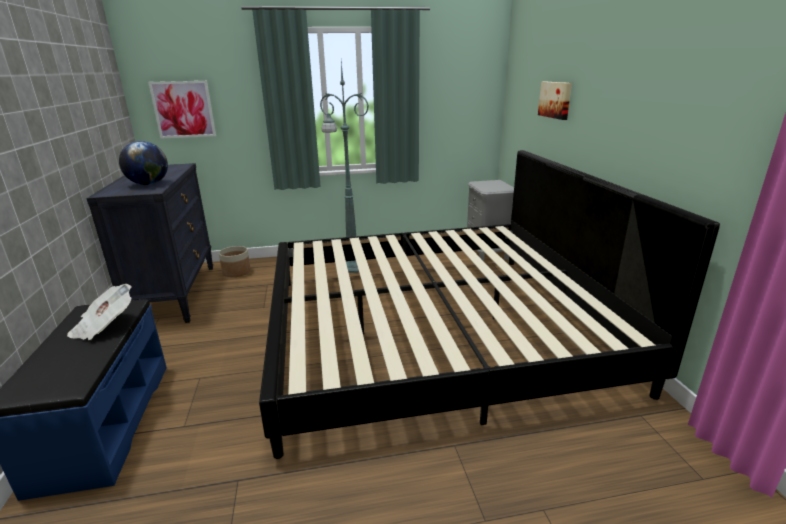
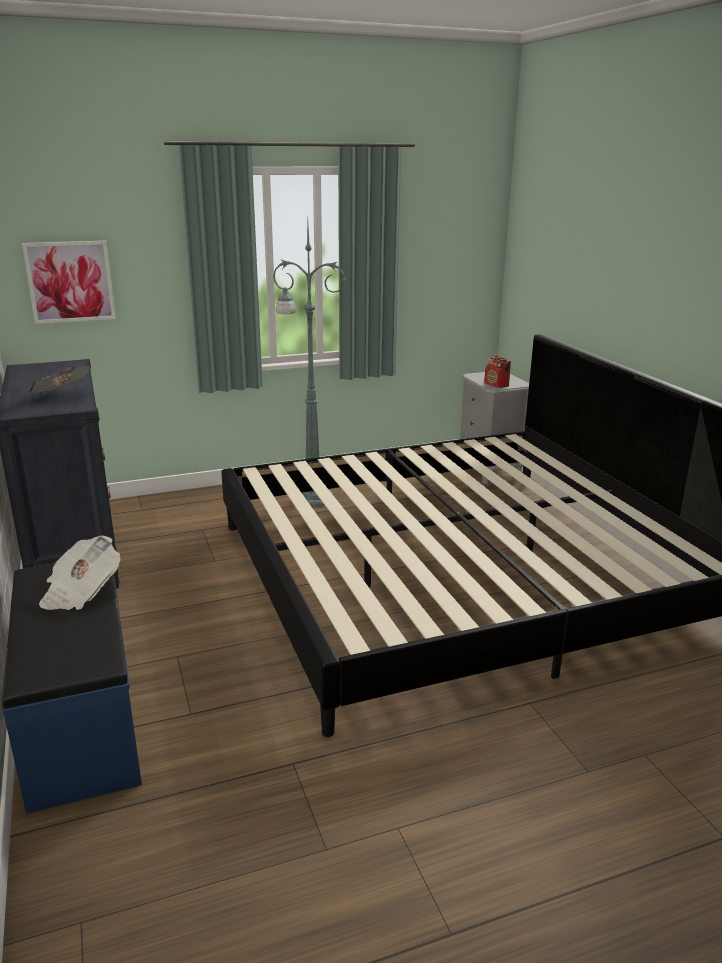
camera: 10 degrees left, 0 degrees up
(148, 184) = (61, 396): globe -> newspaper
(236, 272) = (147, 514): planter -> none
(490, 189) = (496, 385): none -> radio
(556, 100) = (587, 273): picture -> none

